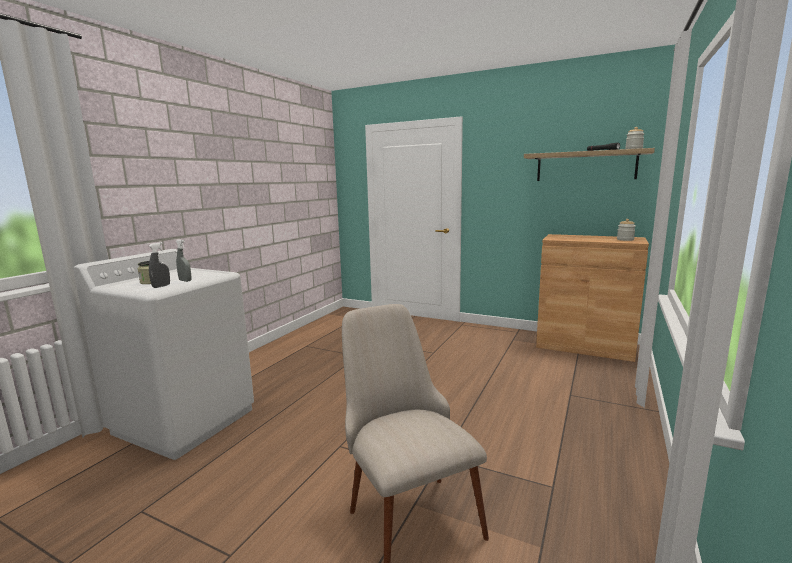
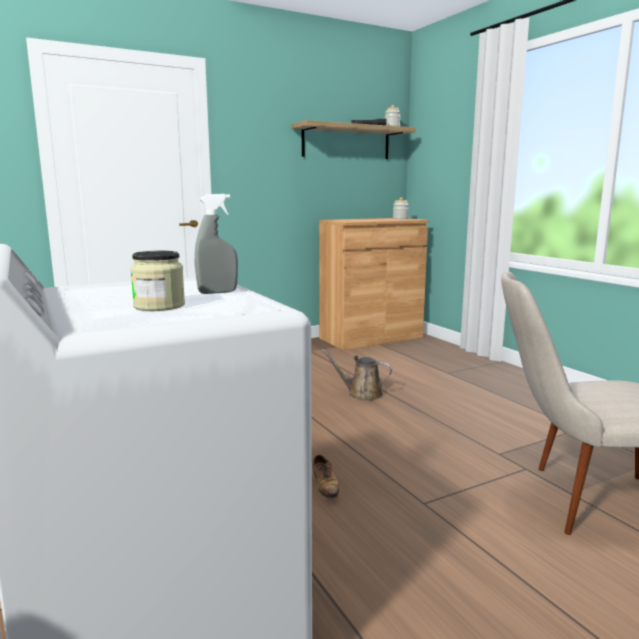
camera: 55 degrees left, 0 degrees up
(161, 286) = (234, 303): grey spray bottle -> none
(330, 410) = (325, 485): none -> shoe
(467, 379) = (361, 394): none -> brown watering can

